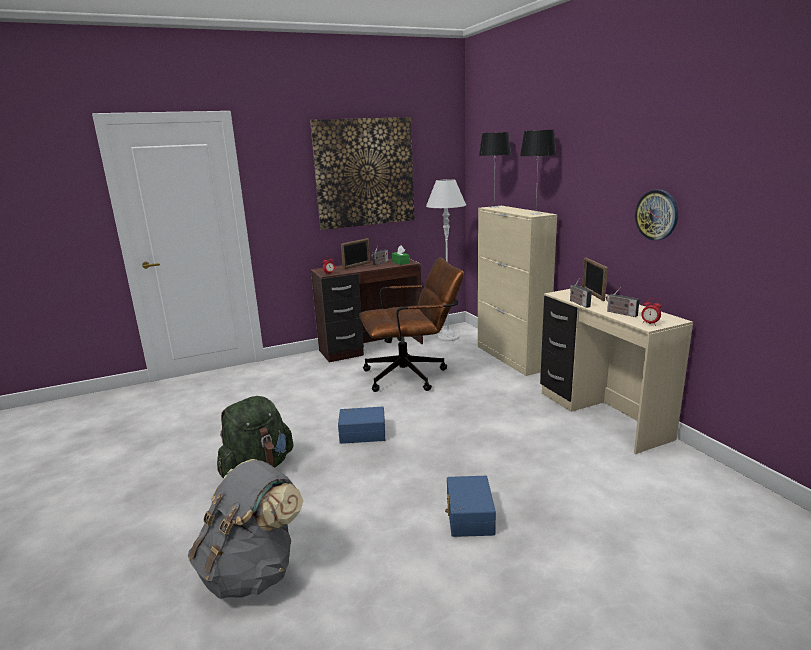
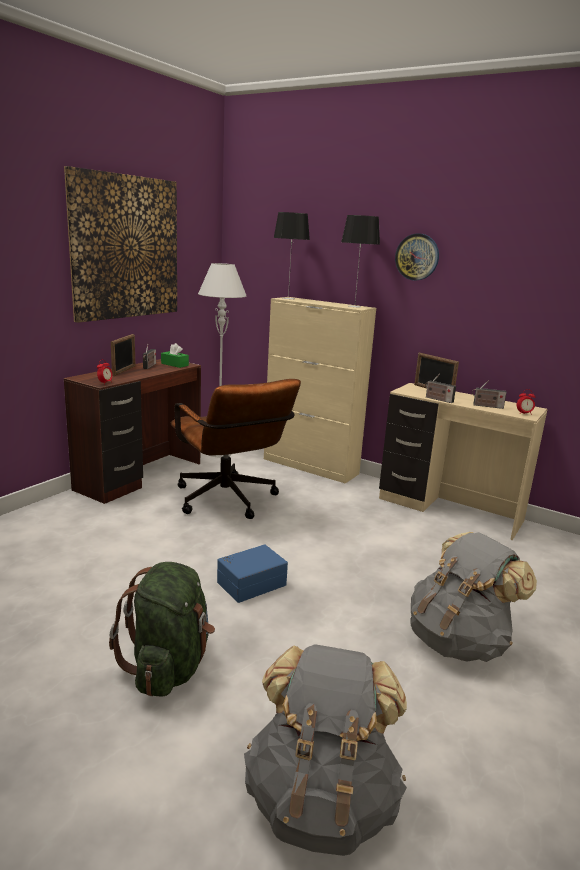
camera: 35 degrees left, 0 degrees up
(412, 375) = (229, 502): brown office chair -> brown office chair turned 105 degrees clockwise
(468, 516) = (458, 641): blue storage box -> grey backpack
(657, 215) = (506, 310): wall clock -> wall clock (417, 257)

